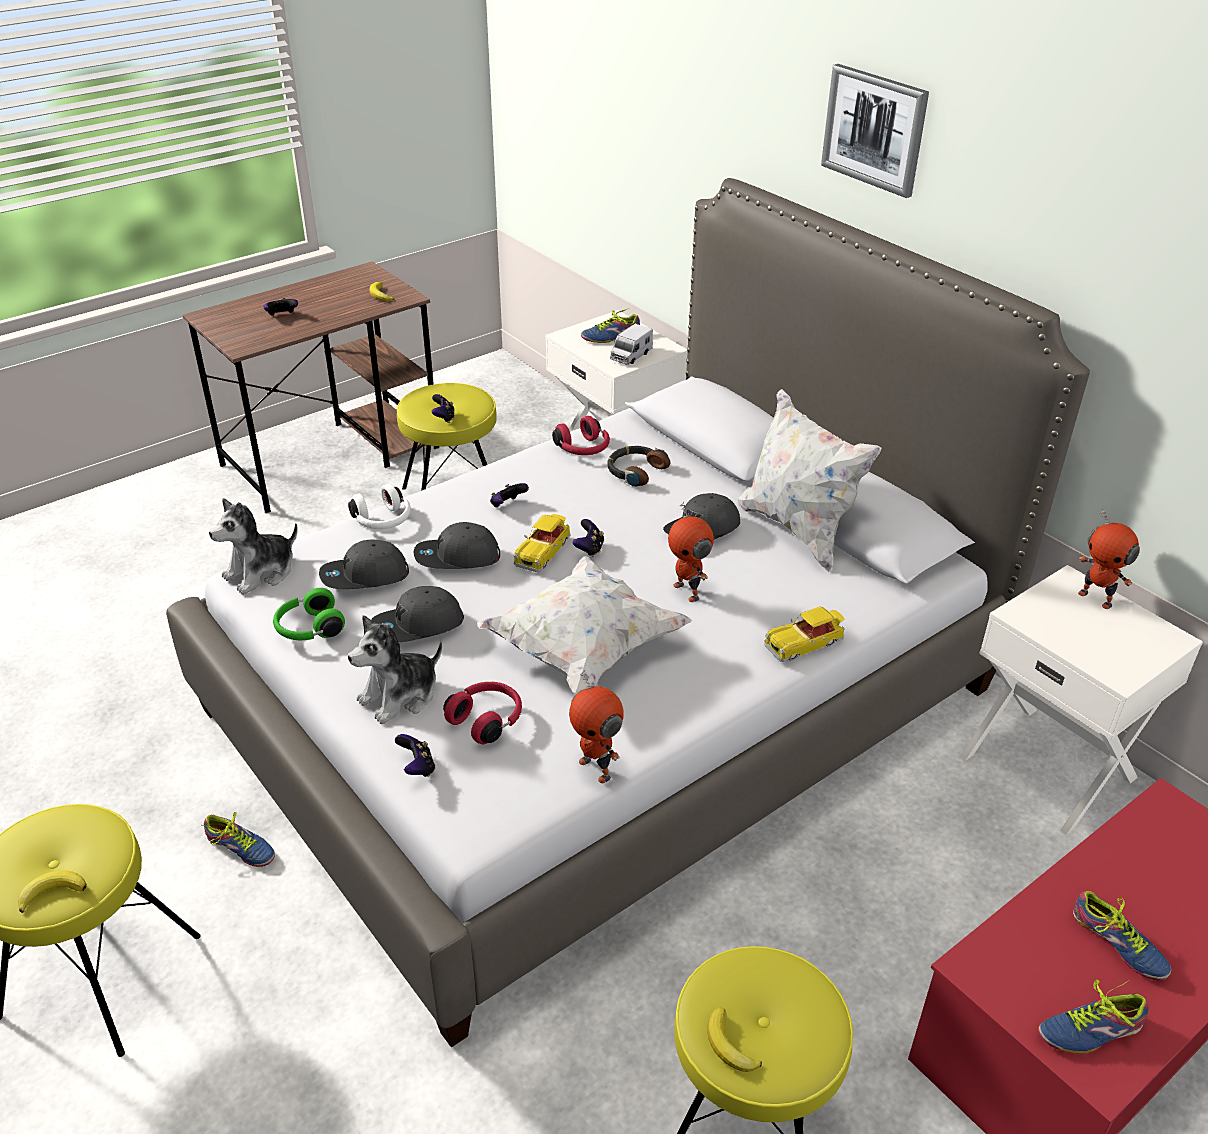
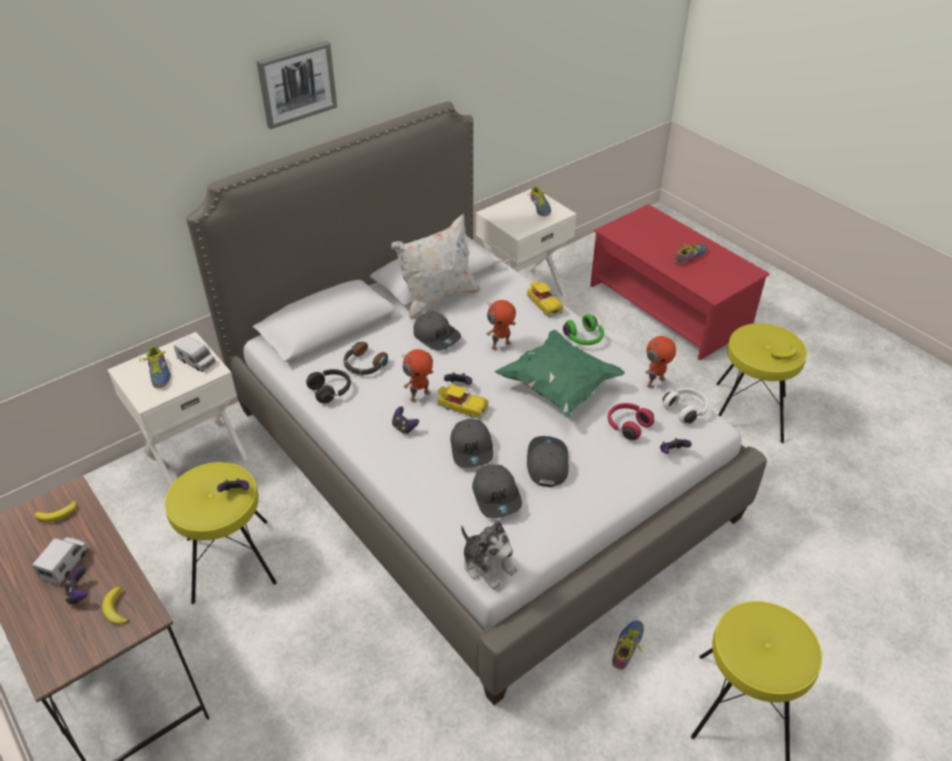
camera: 90 degrees left, 5 degrees up
(52, 892) = (792, 634): banana -> banana (116, 609)
(309, 629) = (555, 522): green headphones -> green headphones (584, 338)
(318, 306) = (65, 564): none -> toy truck
(383, 521) = (421, 497): white headphones -> white headphones (686, 410)
(400, 696) = (613, 467): plush toy -> none
(418, 626) = (546, 463): grey cap -> grey cap turned 150 degrees counterclockwise
(583, 449) = (331, 390): red headphones -> black headphones
(584, 649) = (559, 387): white pillow -> green pillow
(1087, 1027) = (731, 271): shoe -> shoe (539, 207)
(1096, 598) = (504, 208): toy robot -> toy robot (419, 395)

